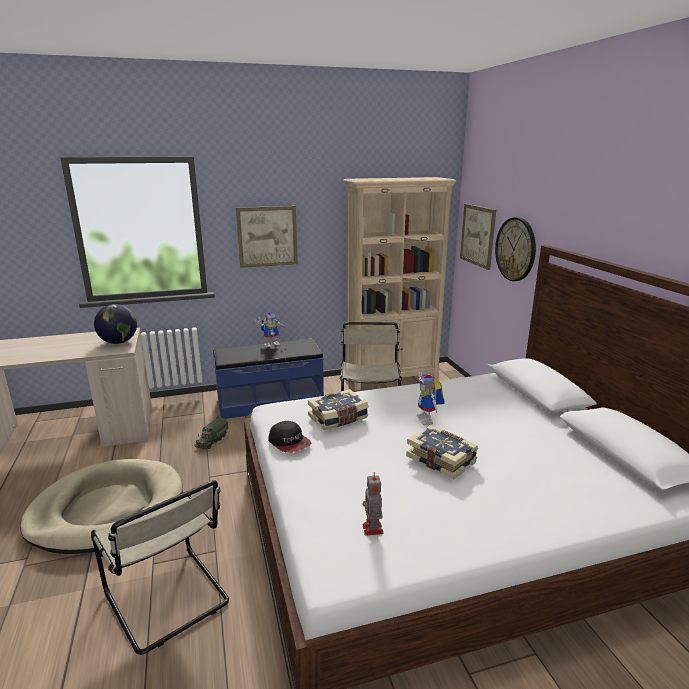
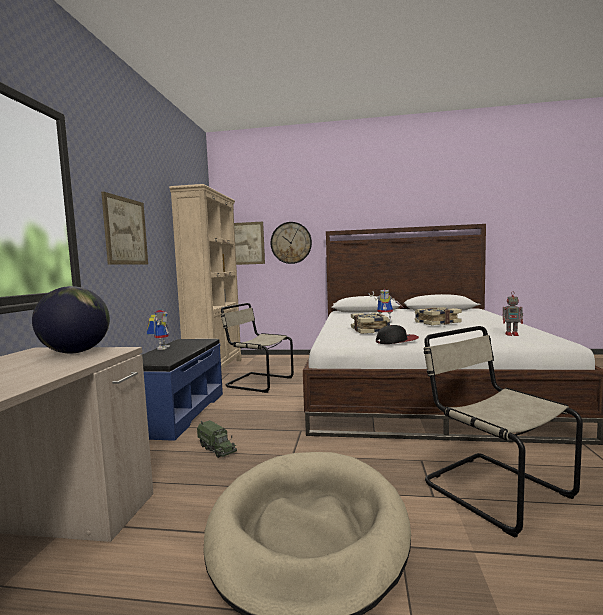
camera: 65 degrees left, 15 degrees down
(169, 601) = (491, 488): beige chair -> beige chair turned 105 degrees counterclockwise

